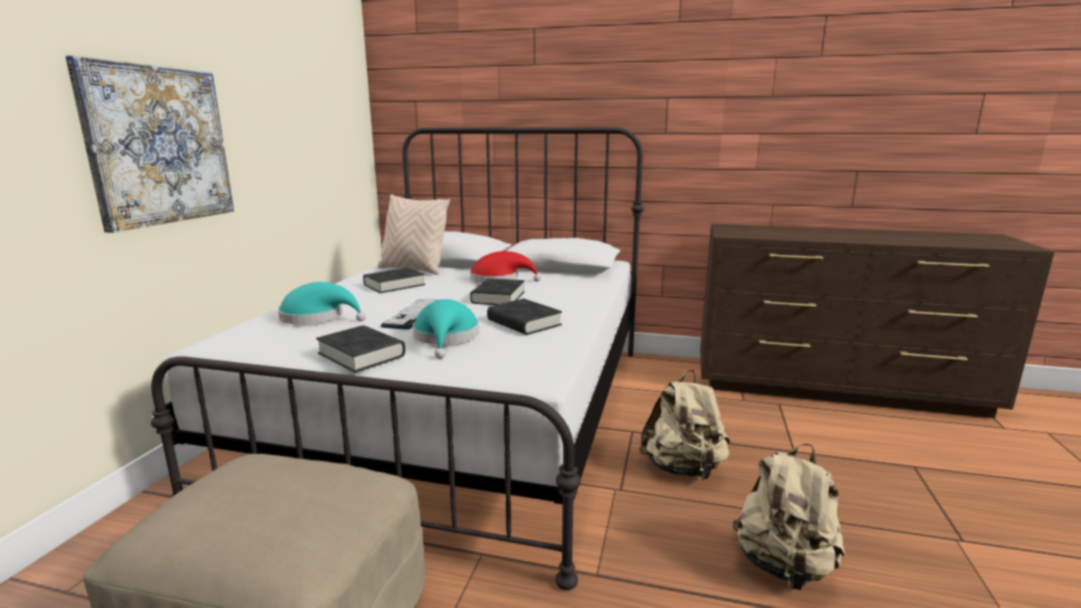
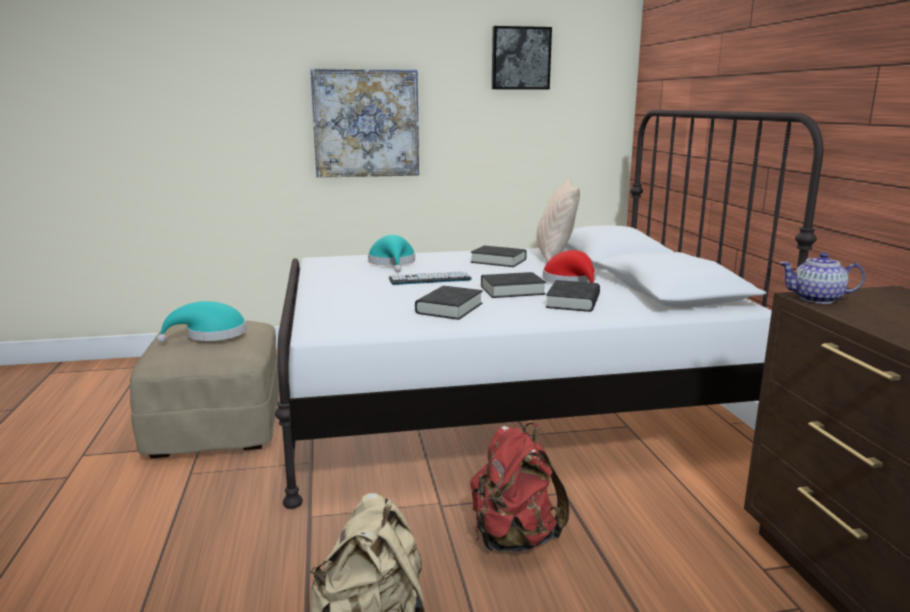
camera: 65 degrees right, 0 degrees up
(295, 70) = (520, 58): none -> picture
(361, 354) = (326, 285): black book -> black book (573, 302)
(446, 338) = (384, 296): turquoise hat -> turquoise hat (211, 335)
(683, 468) = (513, 538): beige backpack -> red backpack
(733, 234) = (817, 299): none -> teapot

